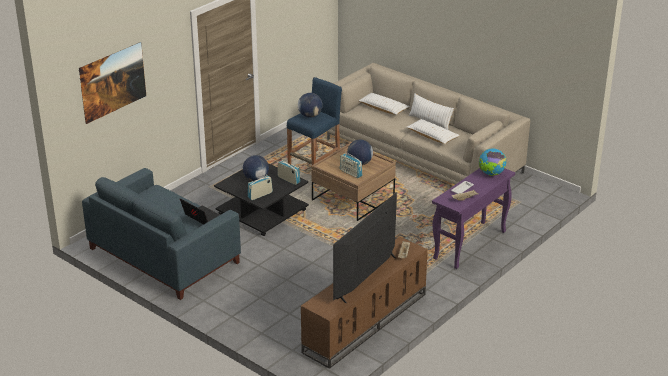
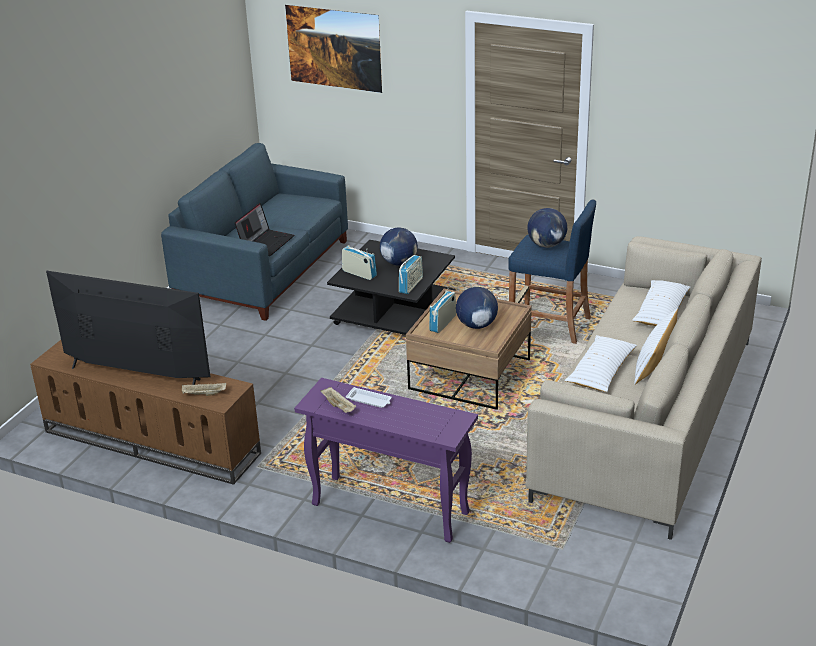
camera: 75 degrees right, 0 degrees up
(491, 174) = (435, 422): globe -> none

